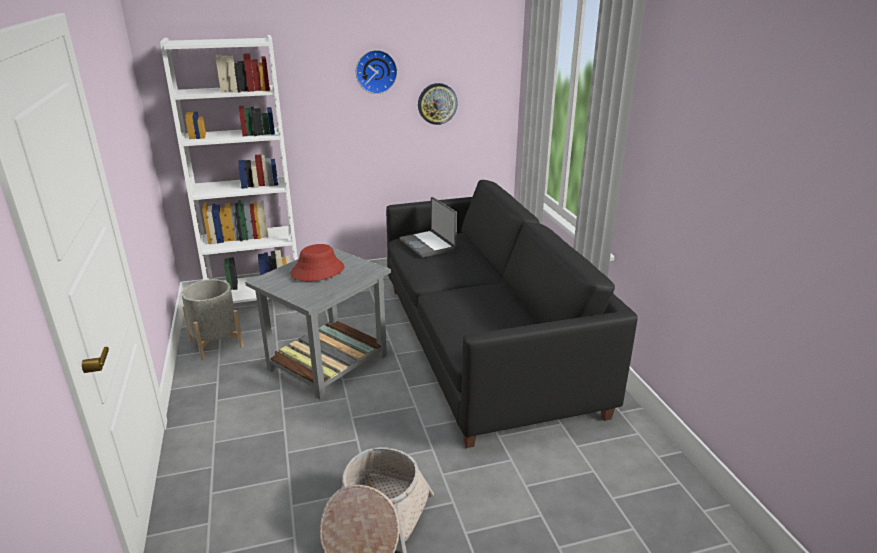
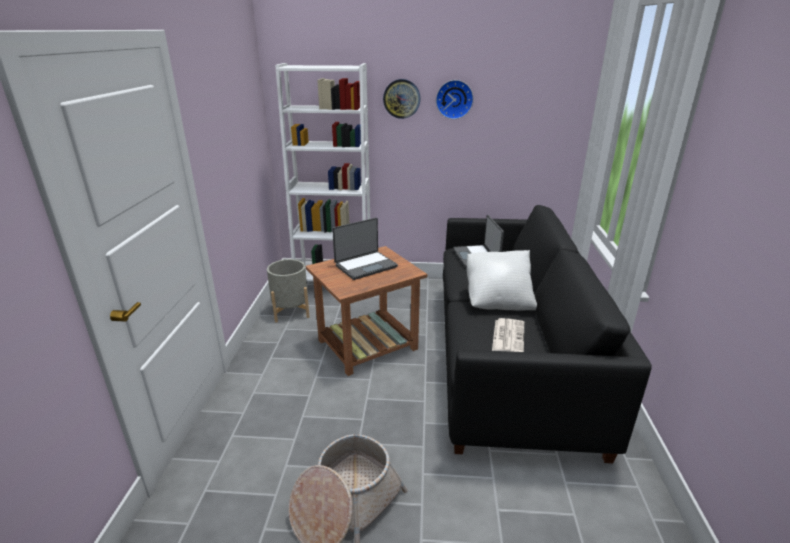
camera: 20 degrees right, 0 degrees up
(317, 271) = (365, 266): red hat -> laptop
(329, 362) = (368, 344): grey side table -> brown side table
(437, 103) = (508, 132): wall clock -> wall clock (401, 98)
(469, 285) = (498, 300): none -> white pillow
(494, 317) = (508, 336): none -> newspaper

